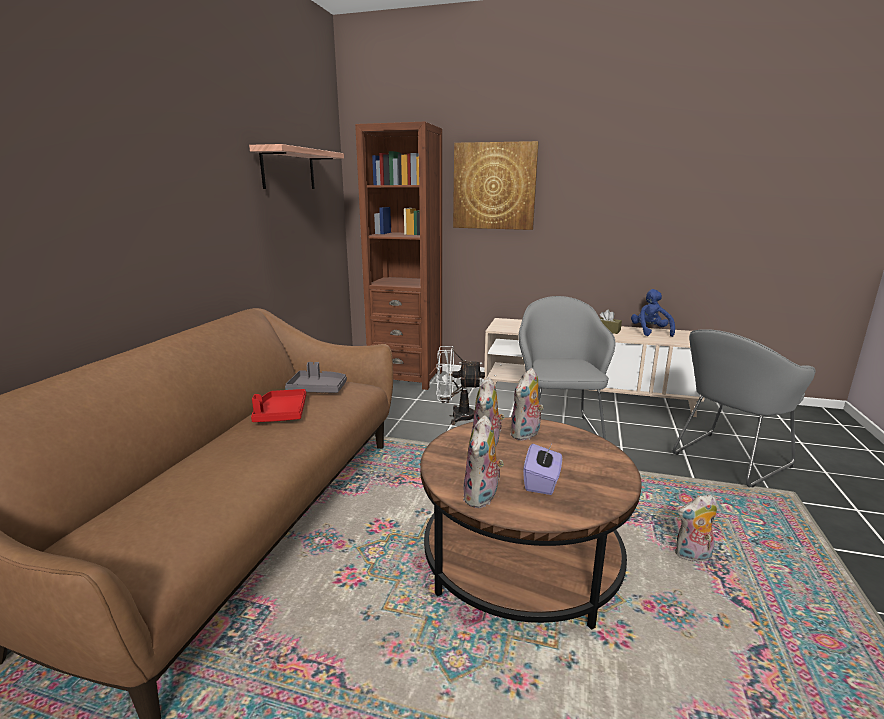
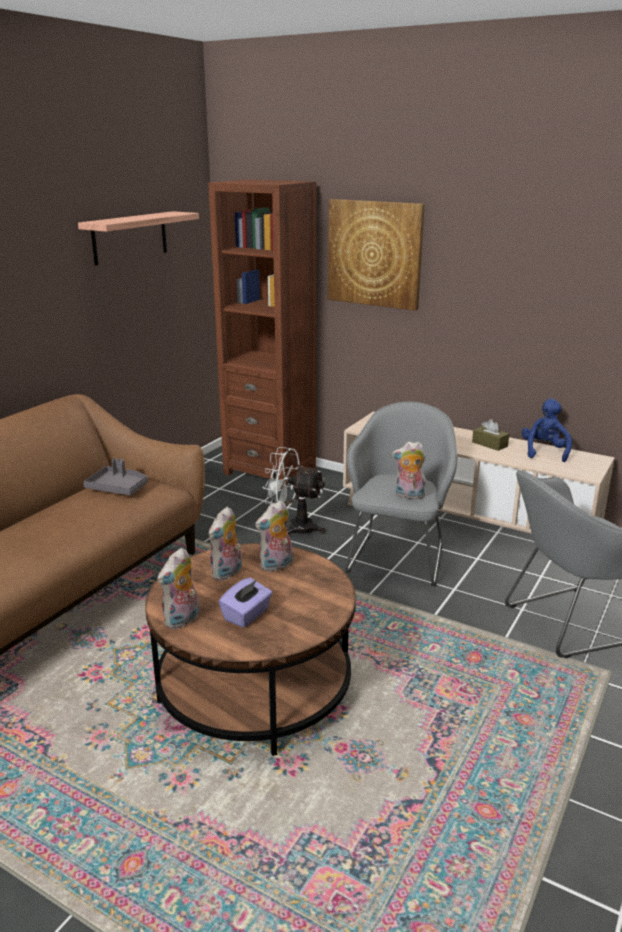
camera: 15 degrees right, 5 degrees up
(281, 414) = (68, 512): red tray -> none
(692, 557) = (427, 715): plush toy -> plush toy (408, 496)

